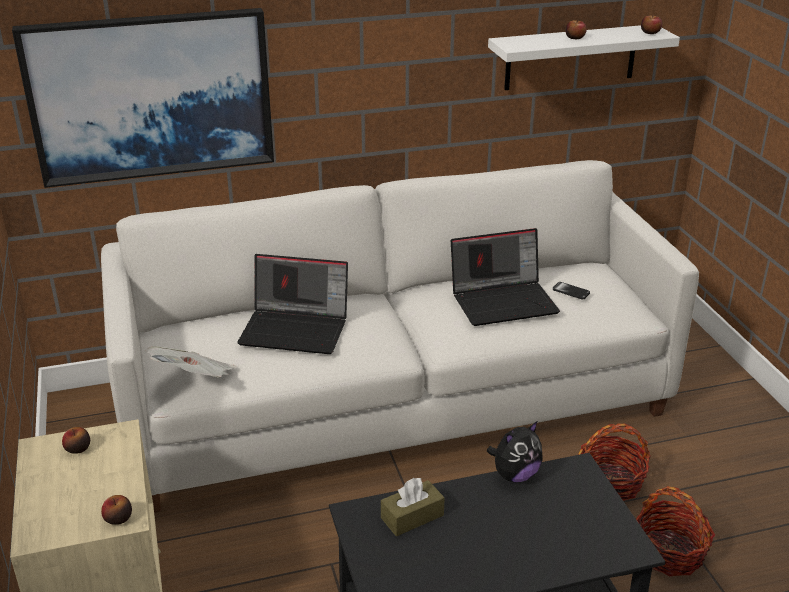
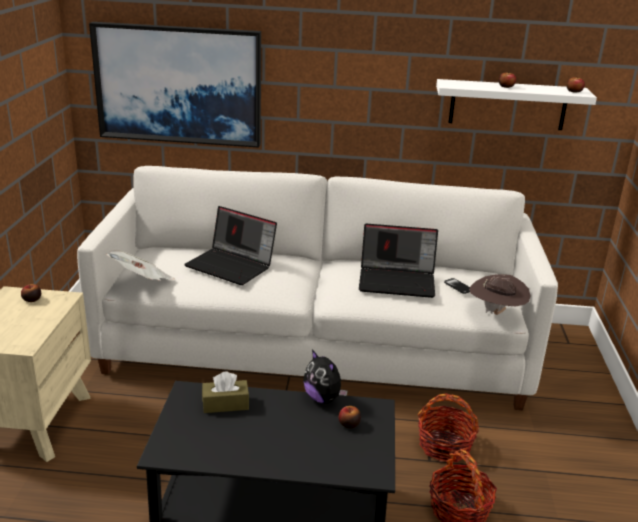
camera: 20 degrees right, 5 degrees down
(118, 518) = (20, 344): apple -> apple (349, 424)
(515, 474) = (323, 398): plush toy -> plush toy turned 60 degrees clockwise
(628, 314) = (496, 313): none -> brown hat

